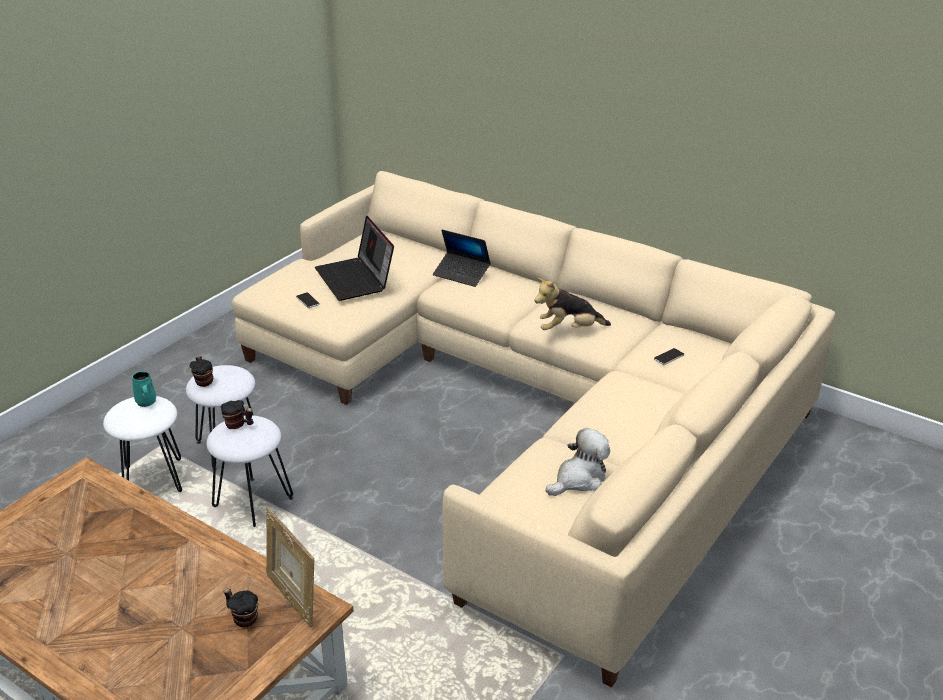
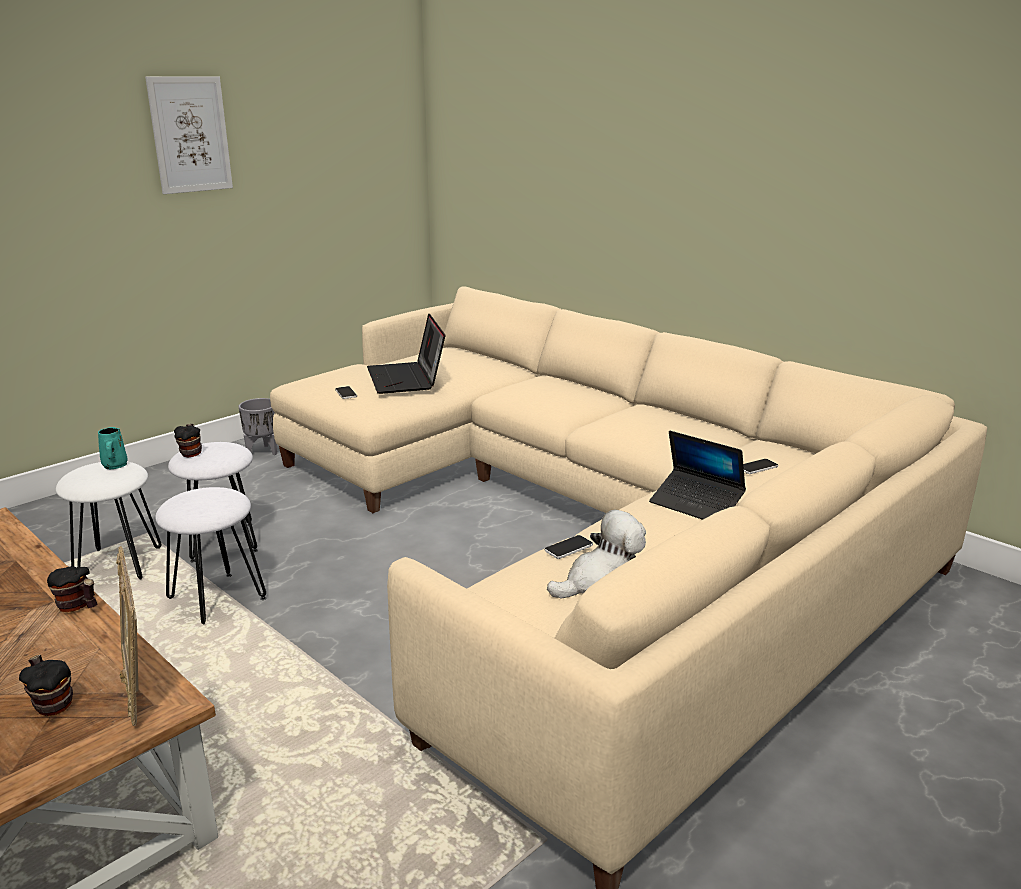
camera: 10 degrees right, 10 degrees down
(137, 73) = (190, 135): none -> picture
(219, 345) = (263, 451): none -> grey planter
(238, 425) = (201, 494): mug -> mug (78, 607)
(461, 274) = (527, 382): laptop -> laptop (696, 504)
(548, 451) = (568, 548): none -> phone
(569, 330) = (636, 434): plush toy -> none

